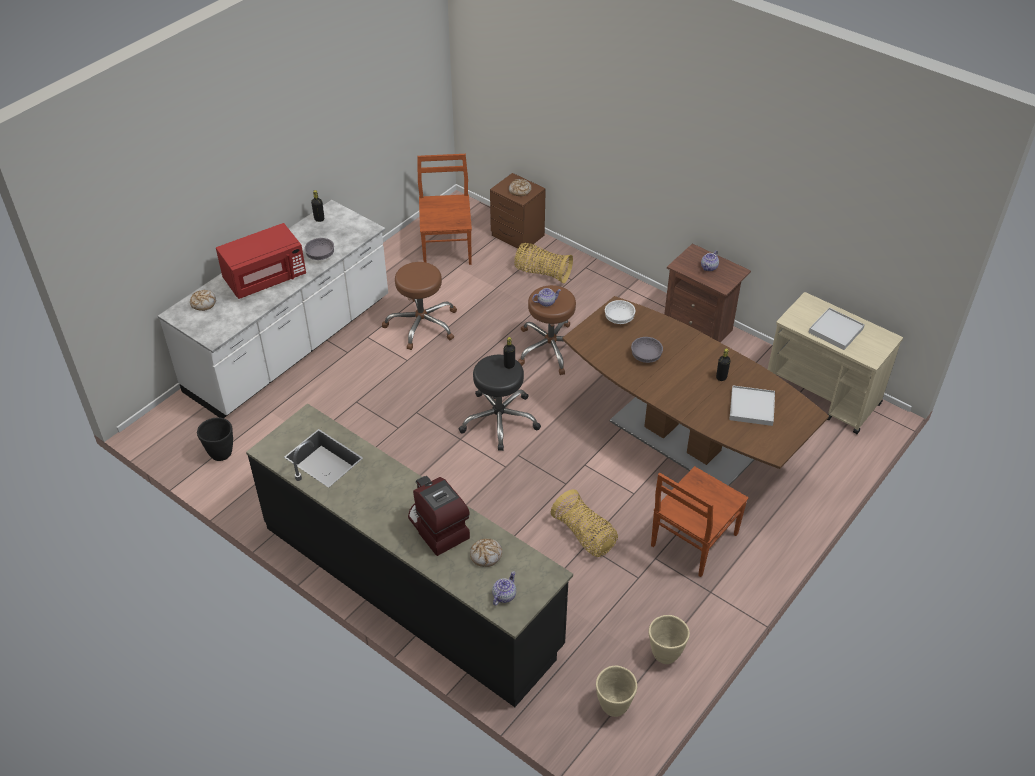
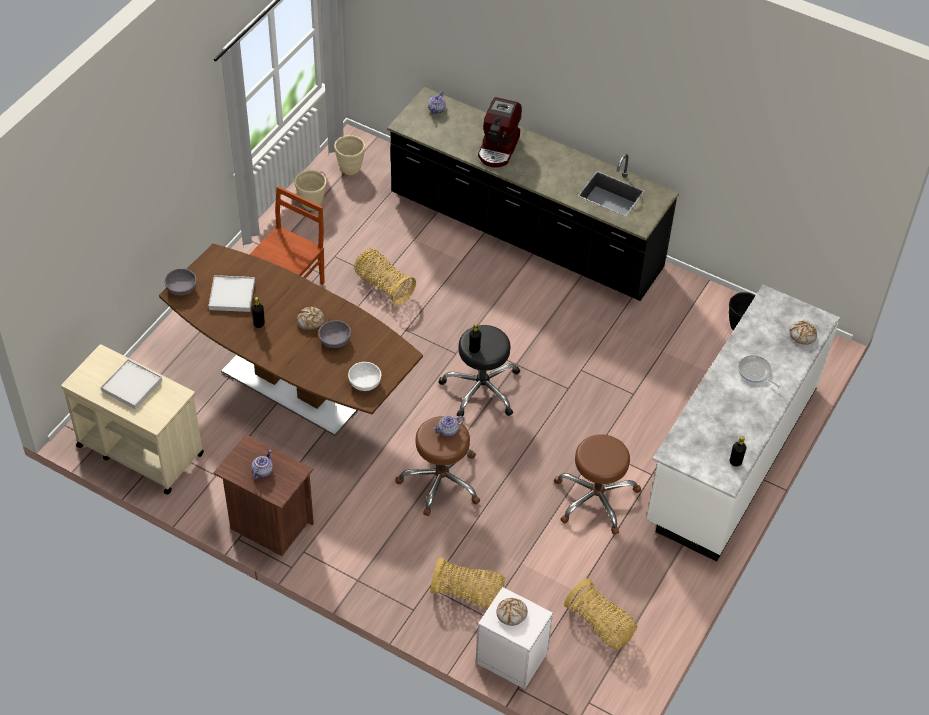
camera: 170 degrees right, 5 degrees up
(265, 278) = (755, 372): red microwave -> frying pan
(321, 255) = (709, 408): grey bowl -> grey bowl (181, 288)
(437, 528) = (499, 148): coffee machine -> coffee machine turned 60 degrees clockwise
(447, 247) = (600, 625): brown chair -> basket
(486, 555) = (455, 133): bread -> bread (310, 321)
(518, 236) = (511, 656): brown nightstand -> white nightstand

